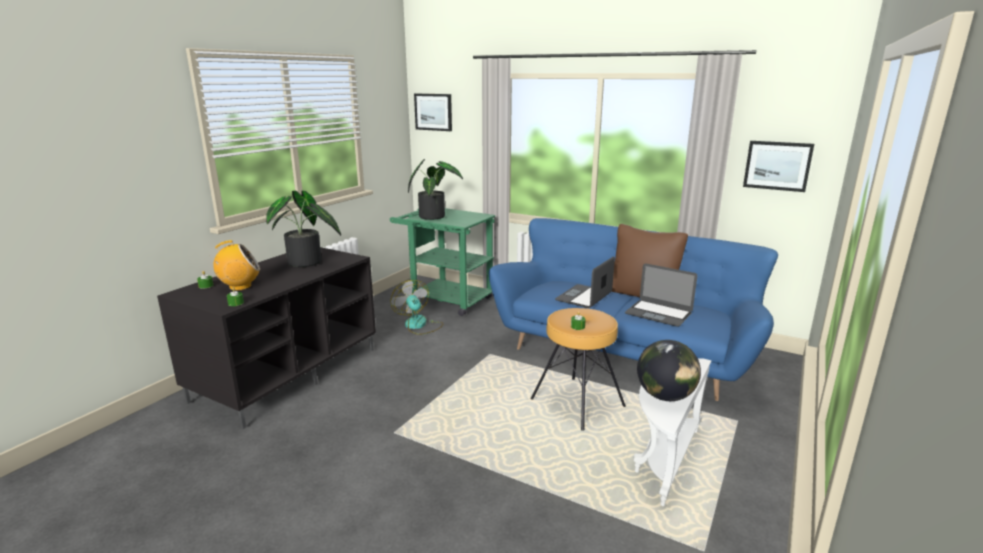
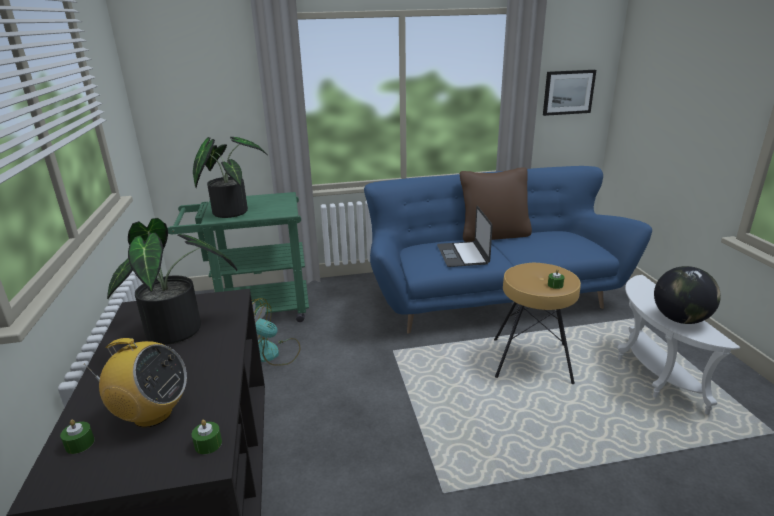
camera: 40 degrees left, 5 degrees up
(240, 287) = (152, 414): radio -> radio turned 75 degrees clockwise
(433, 112) = (169, 71): picture -> none
(658, 313) = (539, 248): laptop -> none

